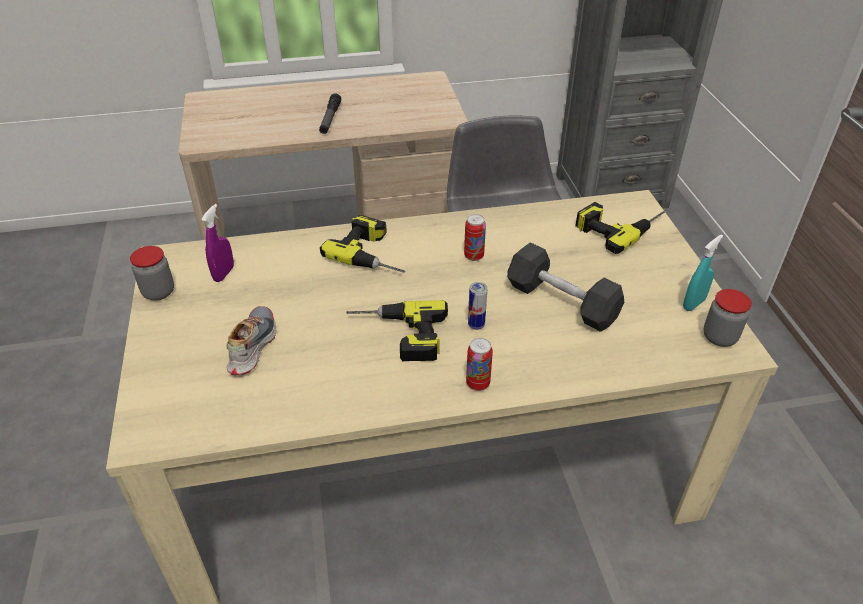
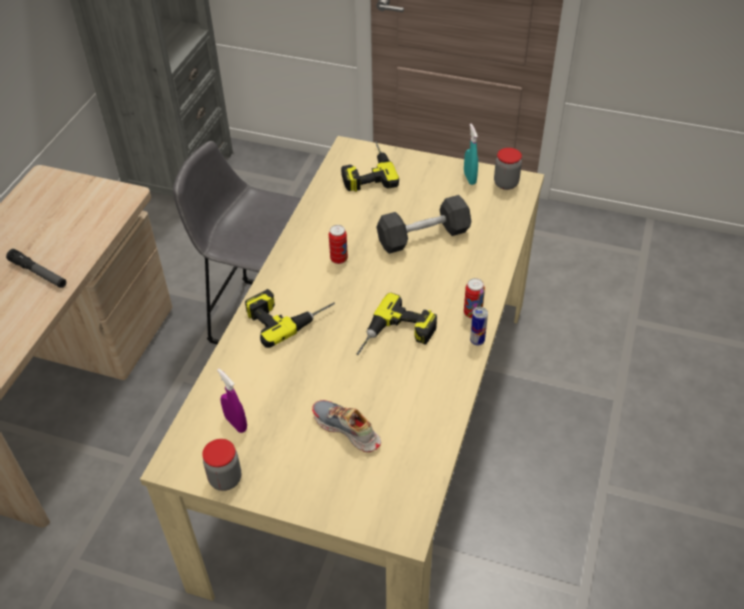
camera: 60 degrees left, 5 degrees up
(476, 325) = (415, 290): can -> can (477, 341)

